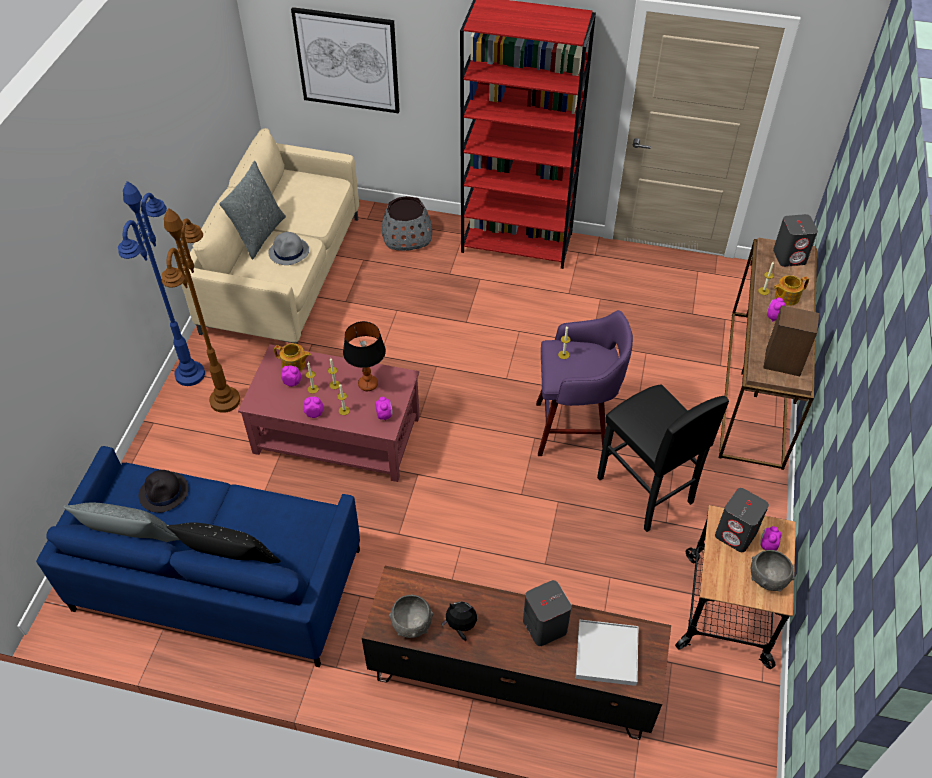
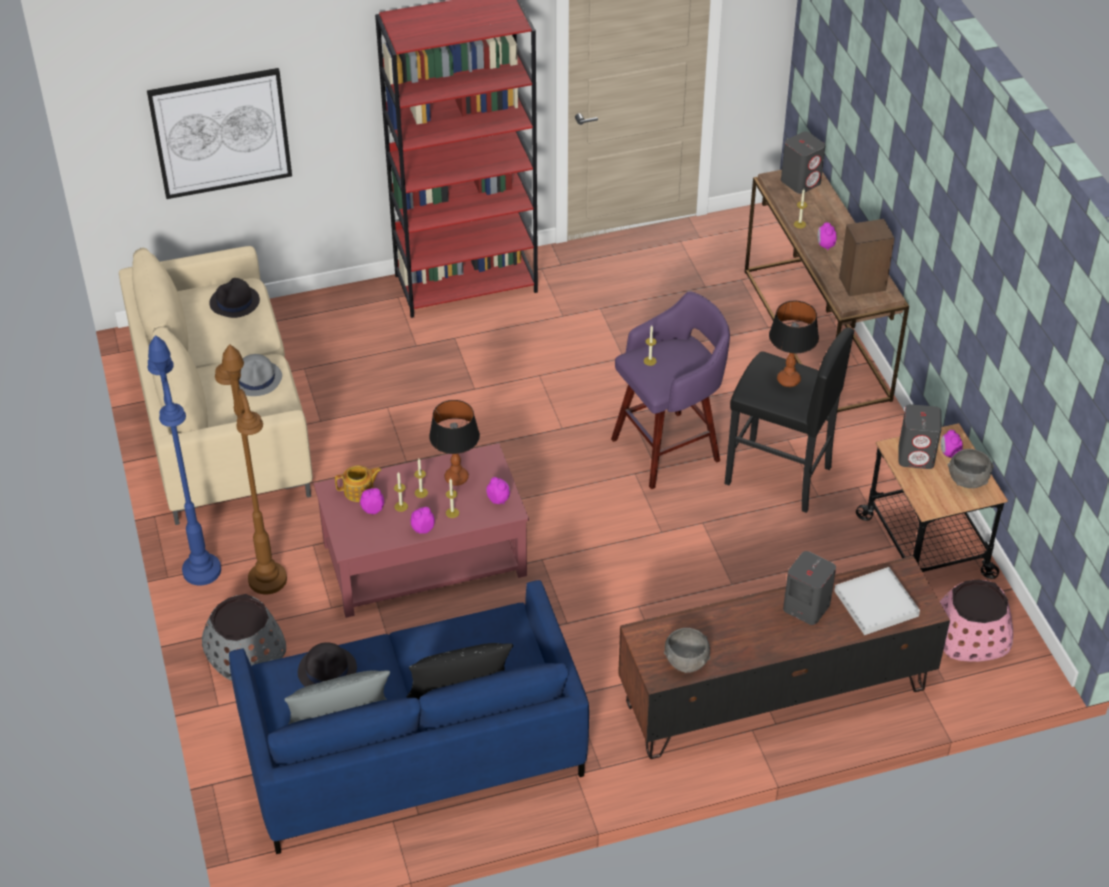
camera: 30 degrees left, 5 degrees down
(258, 234) = (203, 374): grey pillow -> none
(318, 192) = (234, 302): none -> black hat
(407, 236) = (334, 323): grey planter -> grey planter (245, 652)
(460, 626) = (732, 642): plush toy -> none
(662, 419) = (788, 380): none -> table lamp
(714, 711) = (971, 636): none -> pink planter
(786, 296) = (824, 221): teapot -> none

